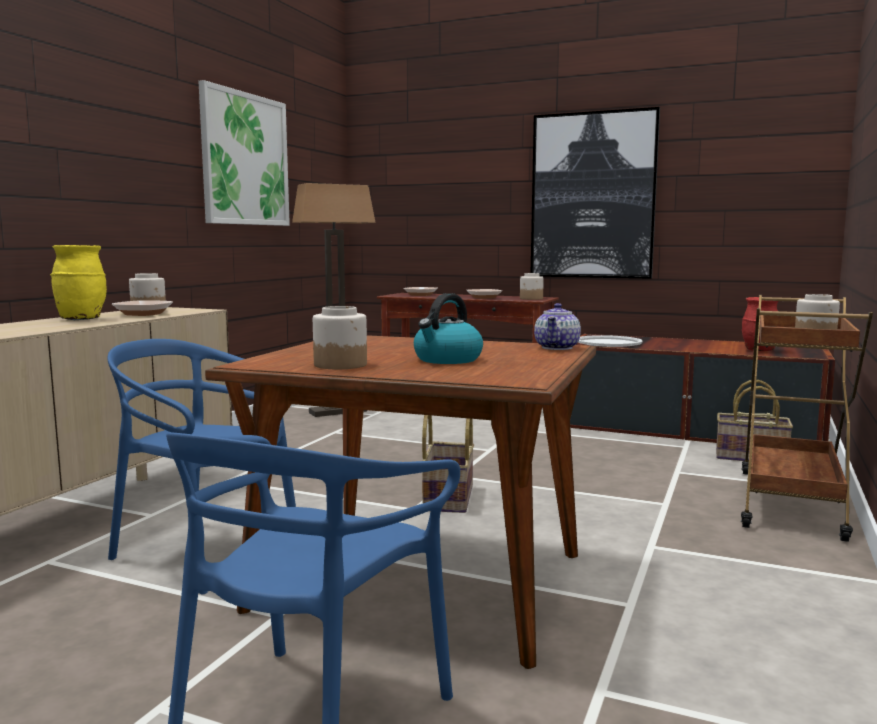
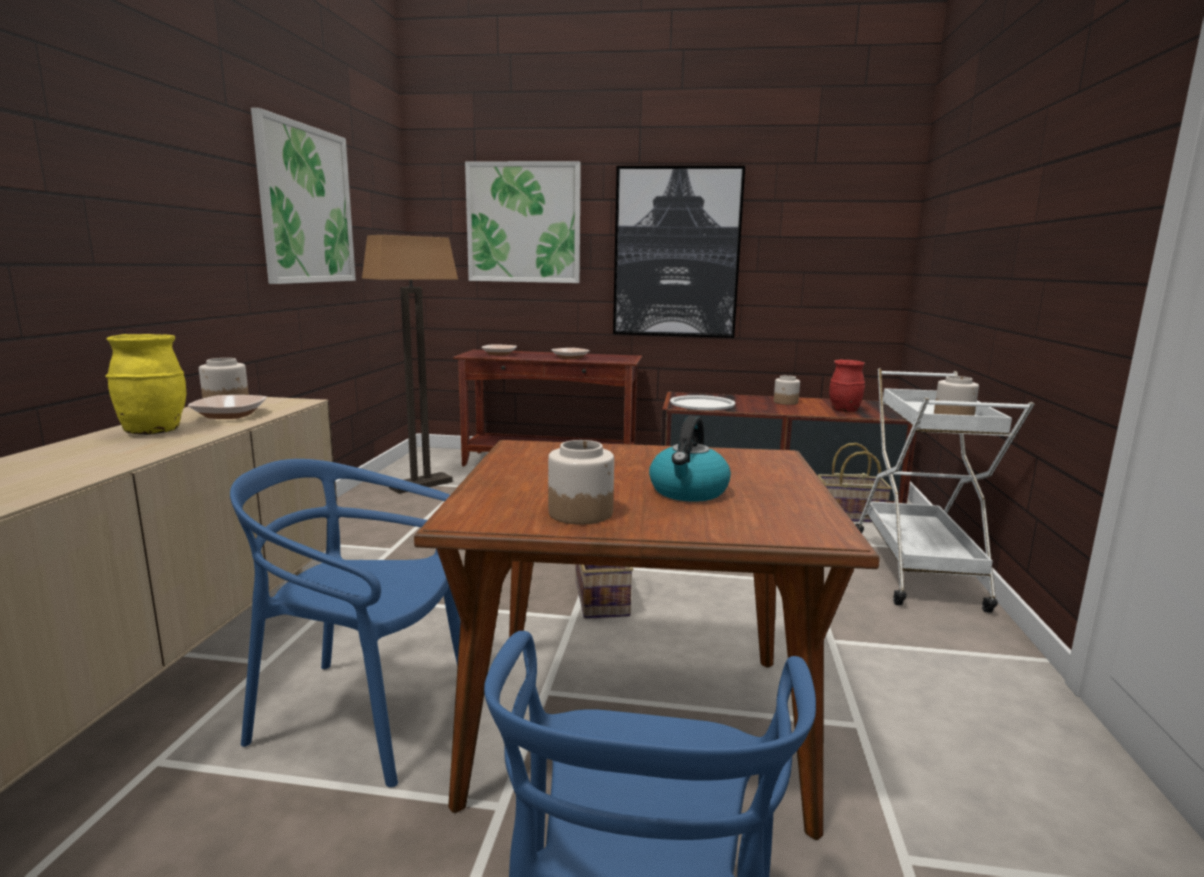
camera: 15 degrees left, 5 degrees up
(449, 173) = (523, 223): none -> picture
(531, 298) = (619, 358): jar -> jar (785, 402)
(557, 347) = (770, 457): teapot -> none
(789, 504) = (916, 571): brown cart -> white cart

